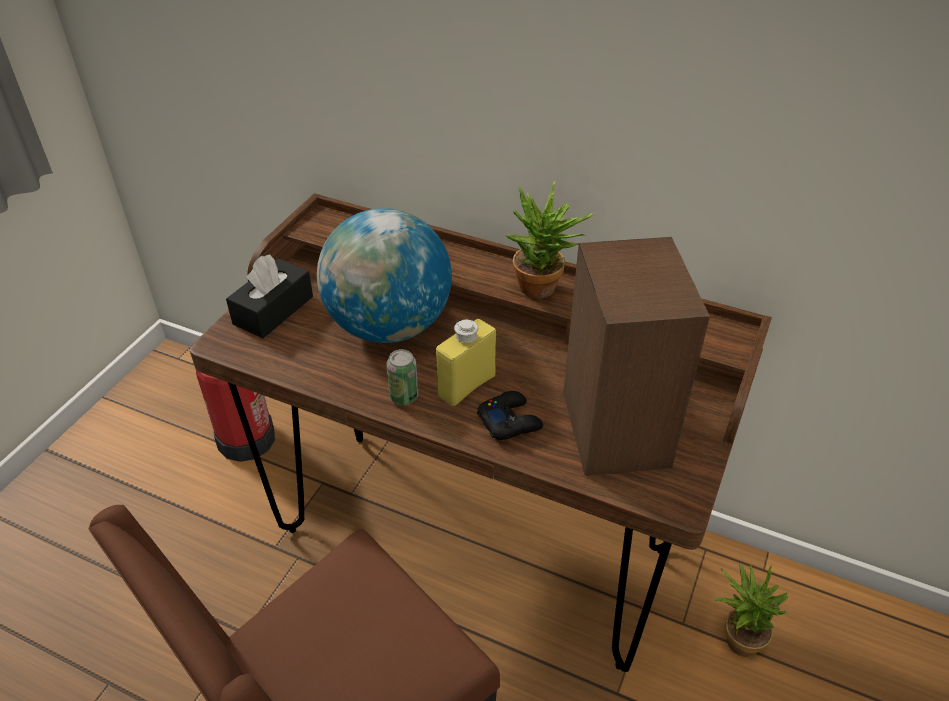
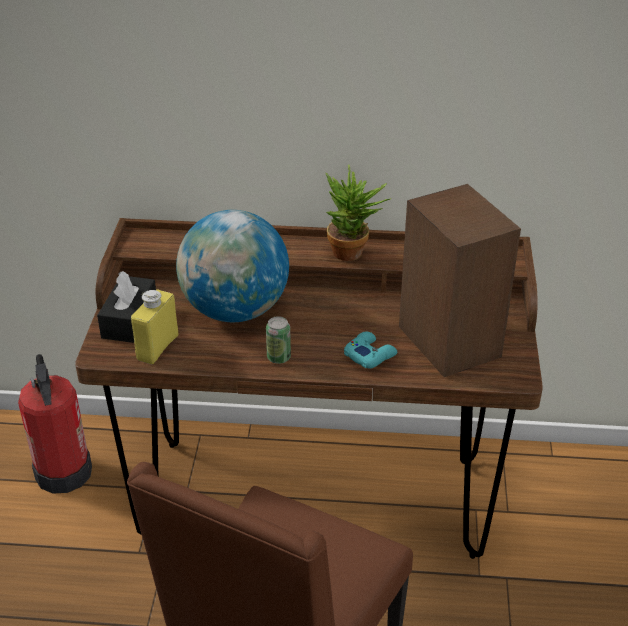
camera: 20 degrees left, 5 degrees down
(466, 385) = (323, 338): yellow bottle -> yellow bottle (157, 347)
(510, 421) = (370, 355): black game controller -> turquoise game controller
(736, 637) = (551, 509): potted plant -> none

